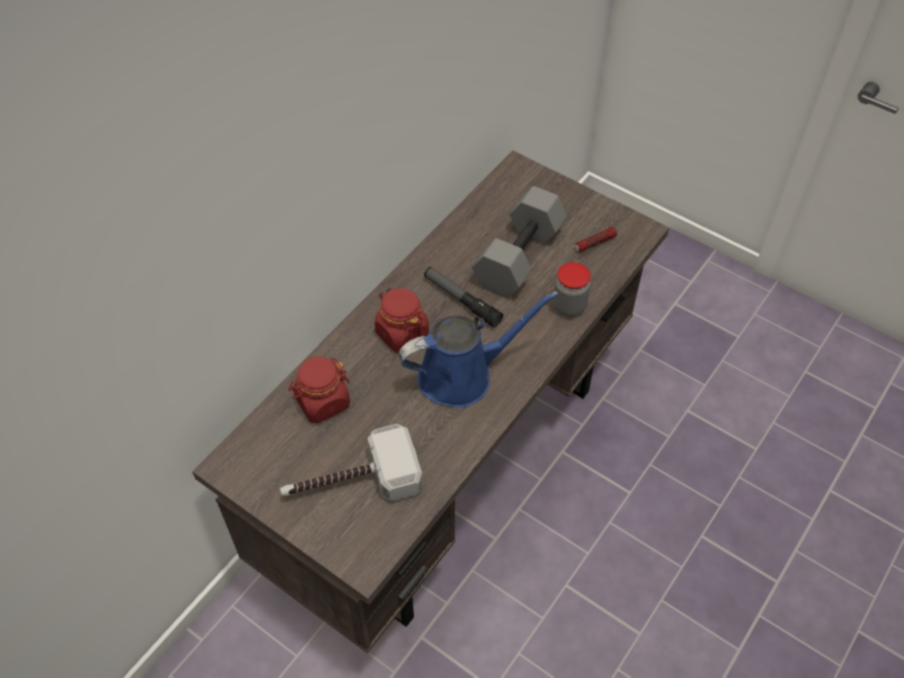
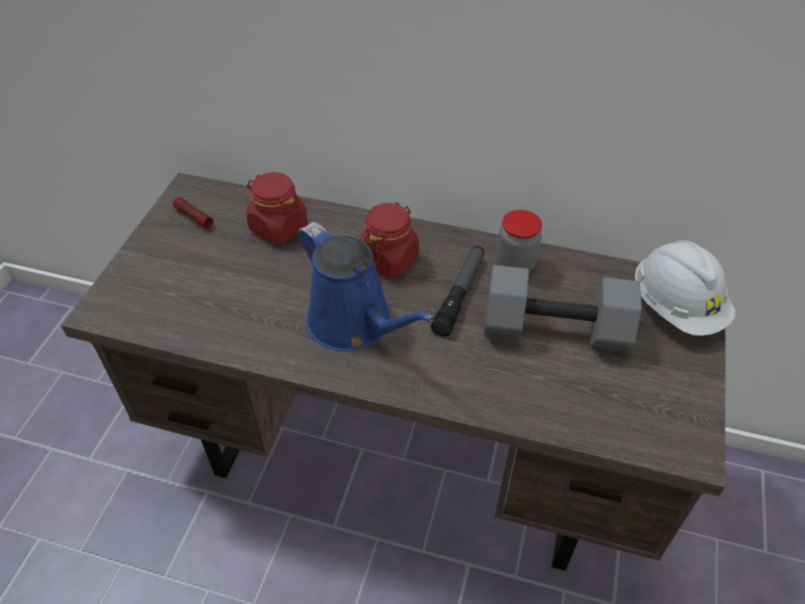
camera: 70 degrees right, 5 degrees down
(350, 482) = (190, 274): hammer -> none
(527, 186) = (676, 307): none -> white hard hat
(569, 306) = (507, 399): jar -> jar (515, 265)
(595, 243) = (630, 401): flashlight -> flashlight (193, 217)

